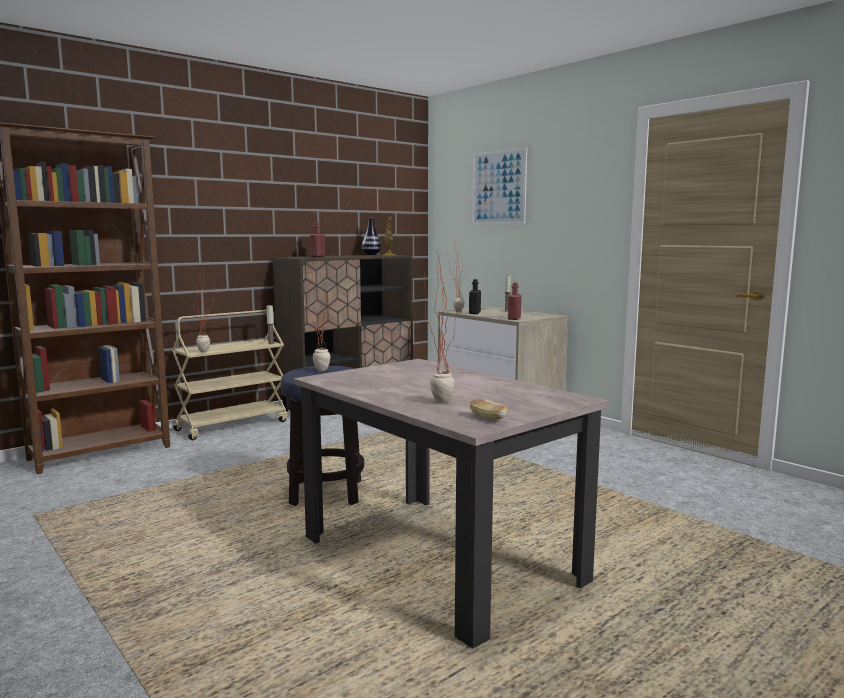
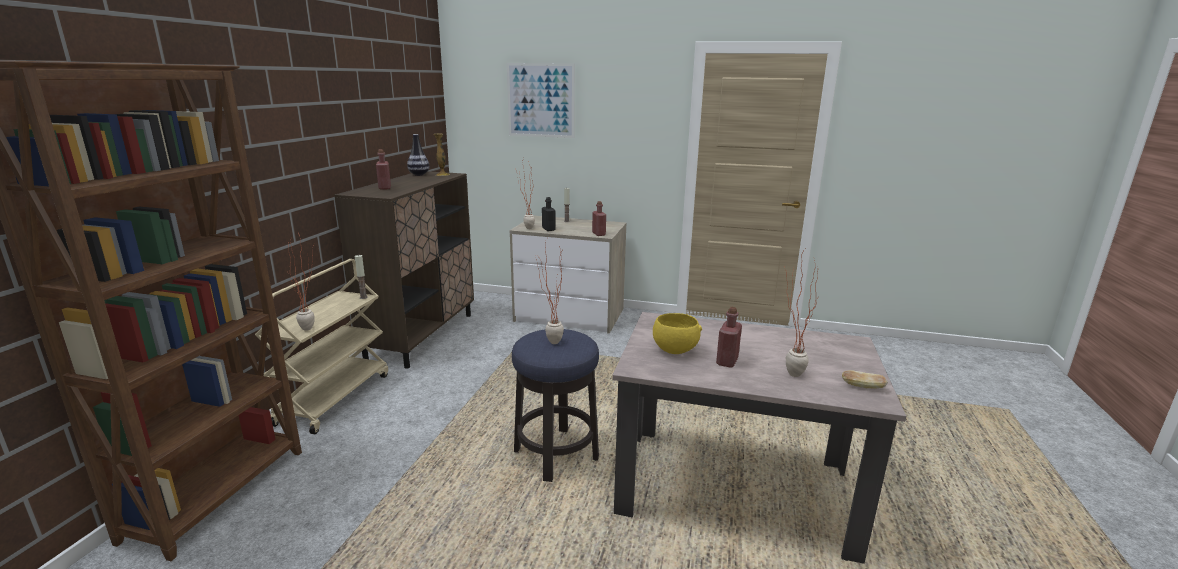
camera: 35 degrees left, 10 degrees up
(379, 376) = (674, 350): none -> yellow bowl
(404, 387) = (727, 361): none -> red bottle

